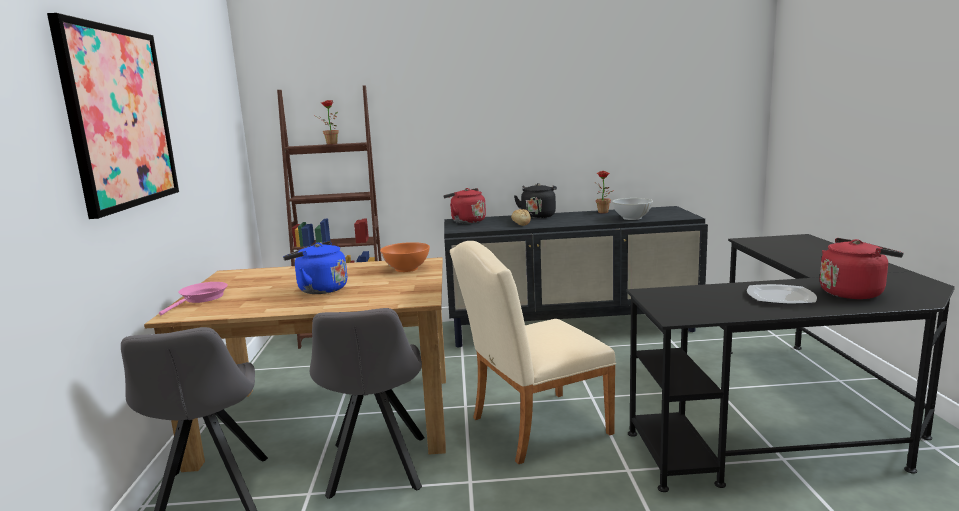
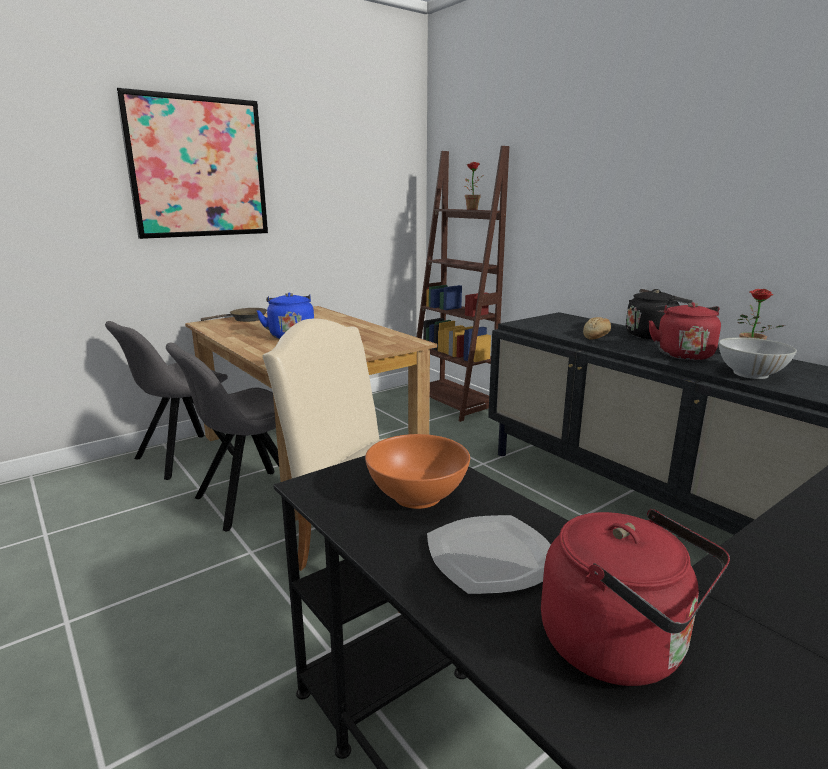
camera: 55 degrees right, 5 degrees up
(201, 299) = (245, 319): pink frying pan -> brown frying pan
(407, 269) = (379, 342): orange bowl -> orange bowl (418, 496)
(466, 221) = (563, 319): red kettle -> red kettle (682, 354)

